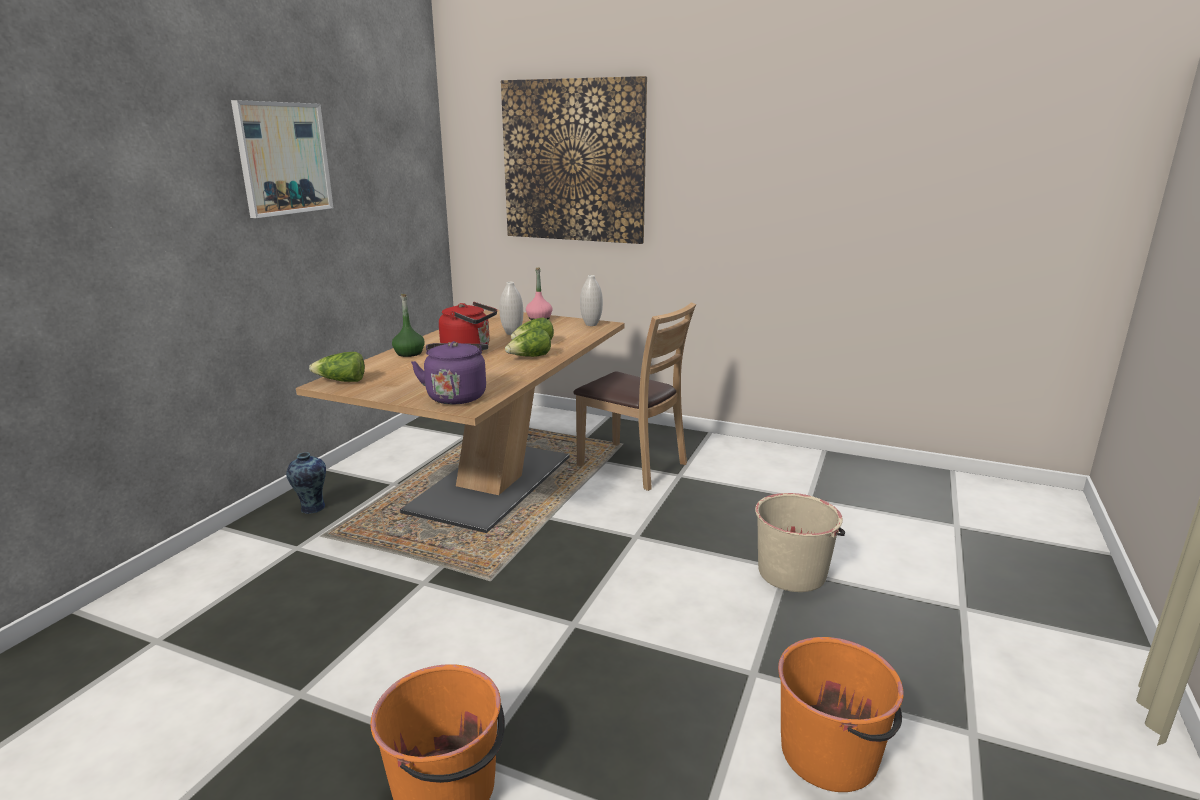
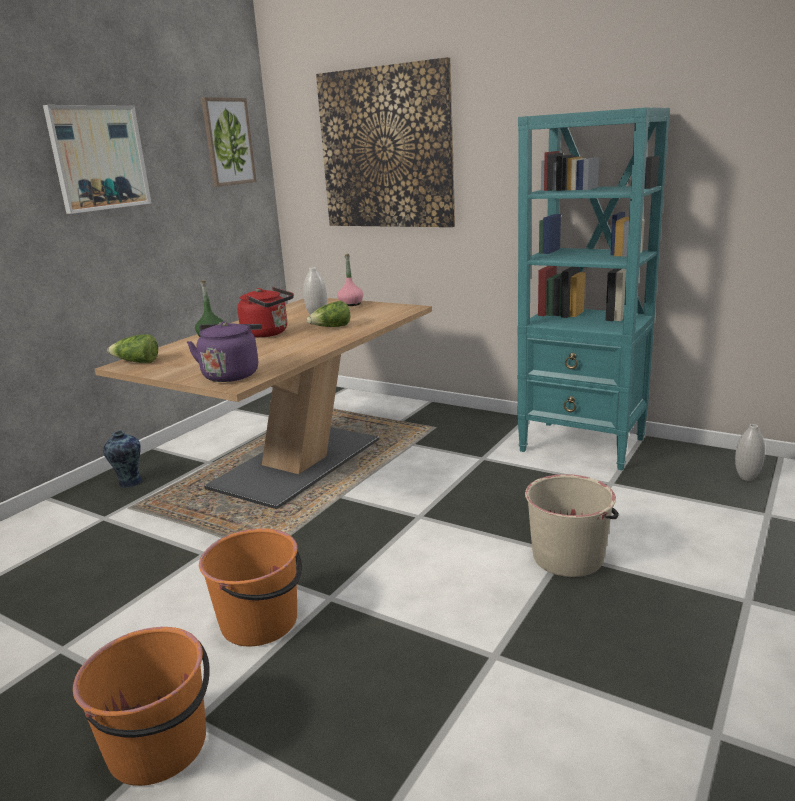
camera: 10 degrees right, 0 degrees up
(405, 144) = (228, 142): none -> picture
(529, 357) = (320, 339): lettuce -> none
(591, 324) = (398, 308): white vase -> white vase (746, 478)
(632, 466) = (439, 448): brown chair -> none
(771, 461) = (583, 445): none -> turquoise bookcase
(830, 754) = (549, 743): orange bucket -> orange bucket (261, 622)

